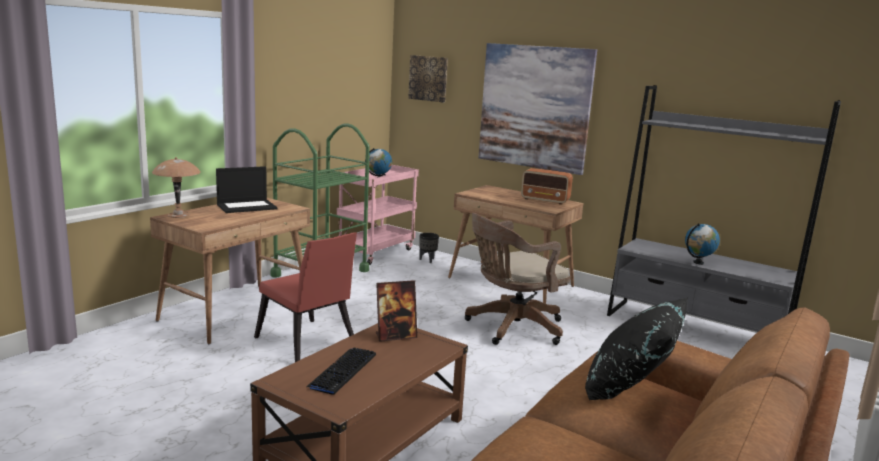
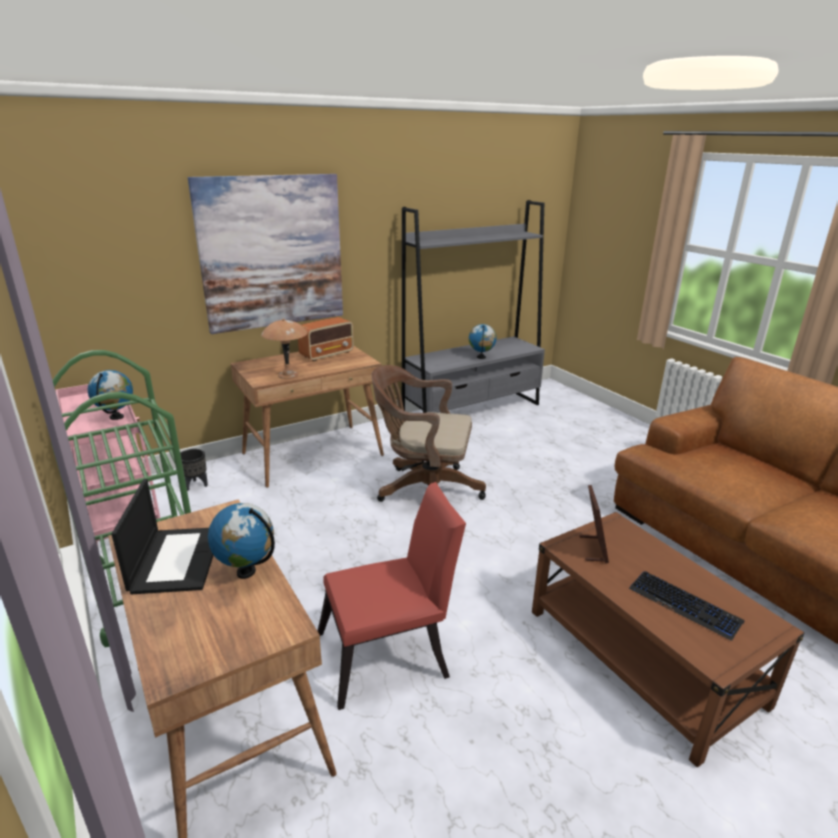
camera: 65 degrees left, 10 degrees up
(178, 215) = (169, 656): brown table lamp -> brown table lamp (288, 375)
(244, 217) = (246, 571): none -> globe
(428, 78) = (88, 241): picture -> none
(511, 328) = (424, 490): brown office chair -> brown office chair turned 105 degrees clockwise
(630, 387) = (716, 461): black pillow -> none

